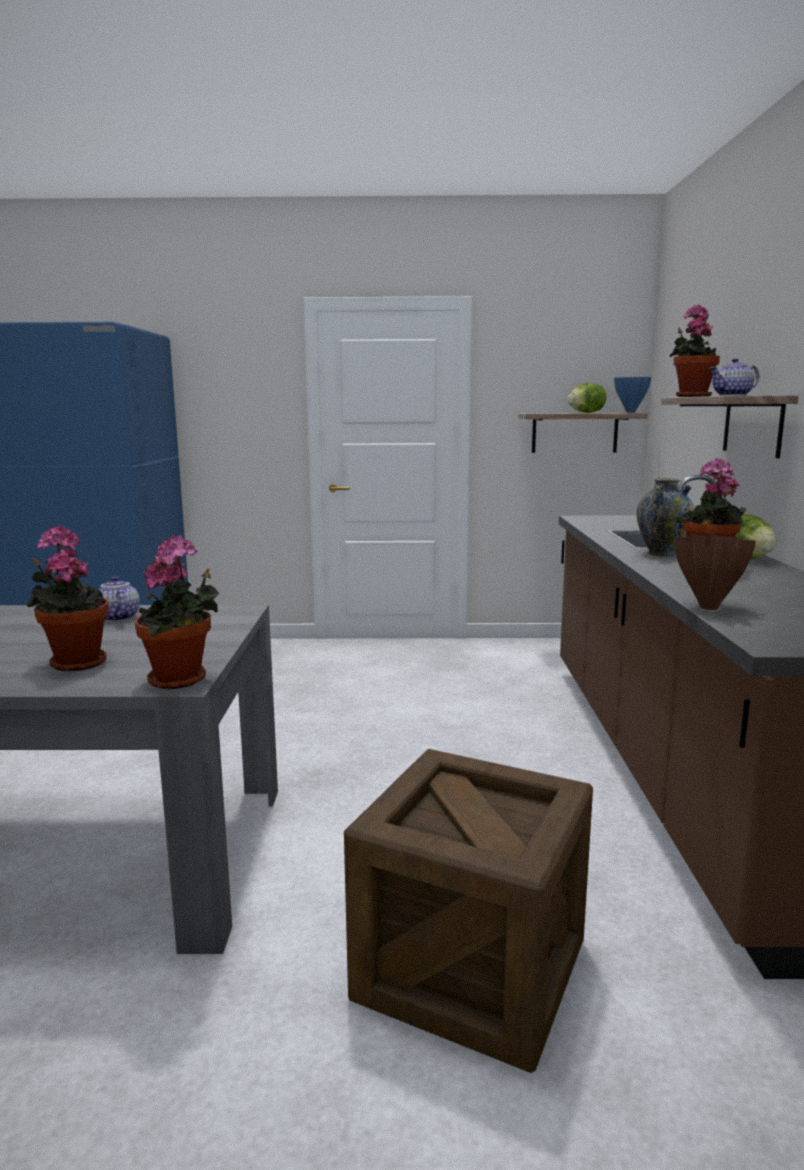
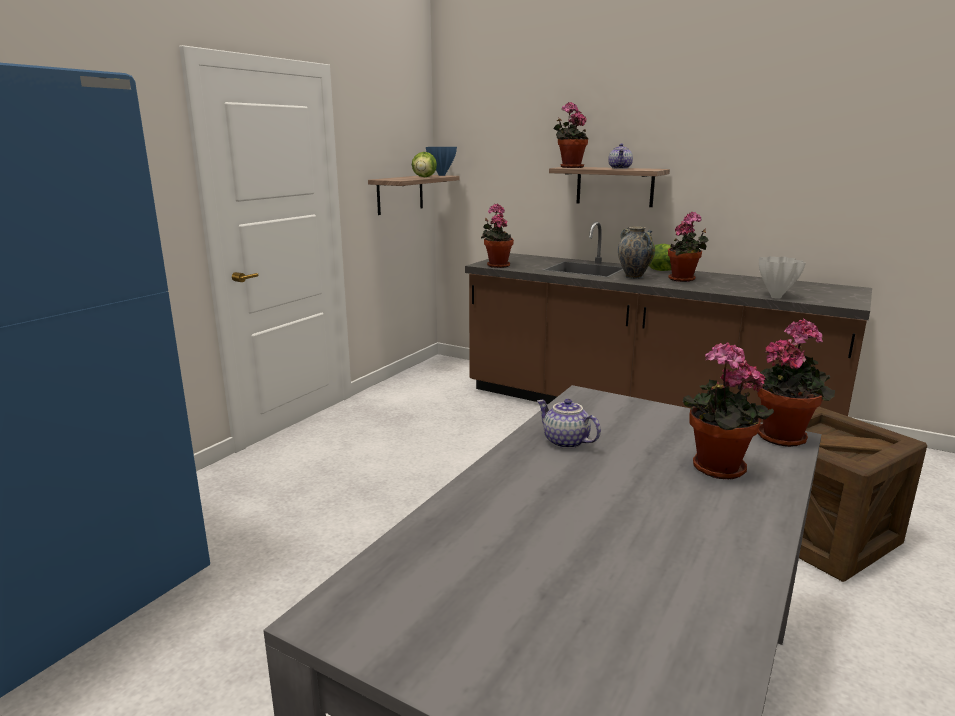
camera: 60 degrees left, 5 degrees up
(117, 618) = (565, 442): teapot -> teapot turned 45 degrees clockwise
(586, 520) = (497, 265): none -> potted plant
(708, 607) = (775, 297): brown vase -> white vase

